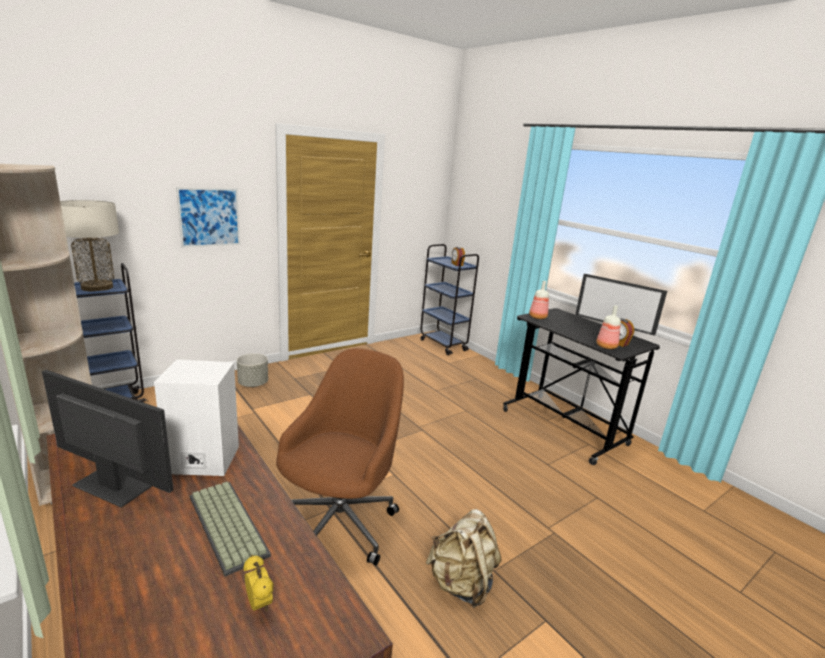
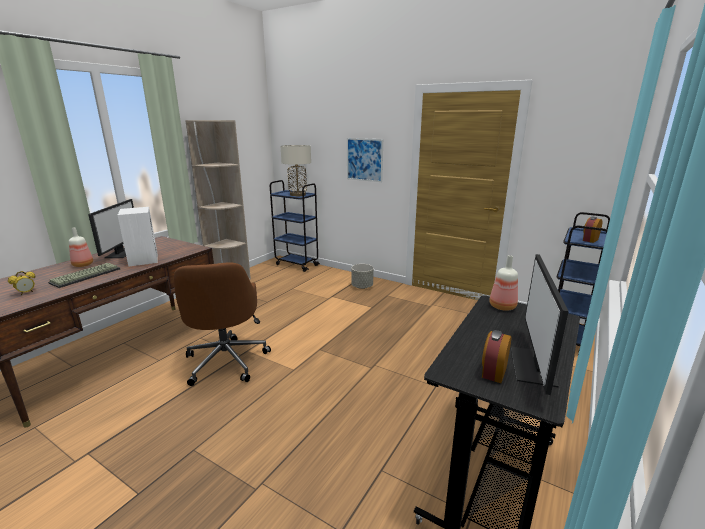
camera: 70 degrees right, 0 degrees up
(339, 524) = (226, 362): brown office chair -> brown office chair turned 75 degrees clockwise
(461, 583) = (176, 432): beige backpack -> none
(606, 346) = (459, 362): bottle -> bottle (83, 265)

